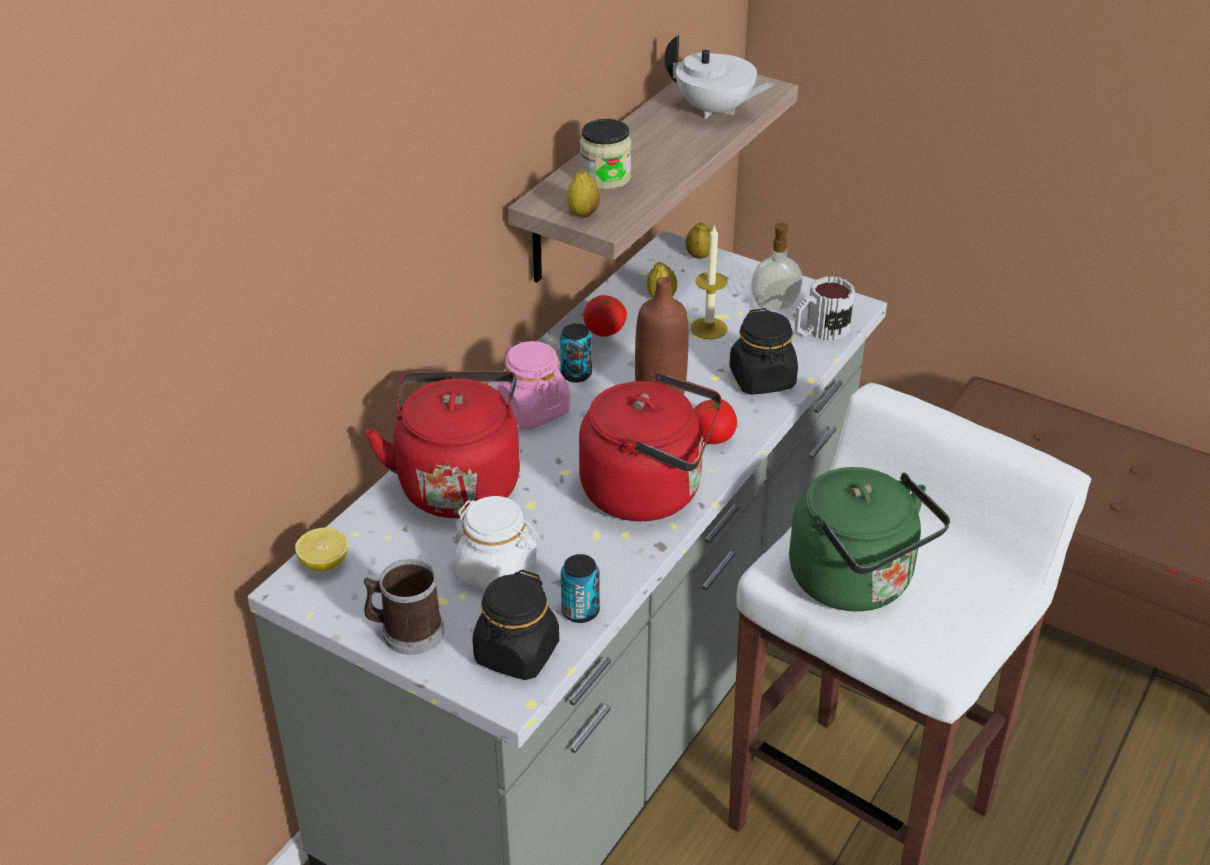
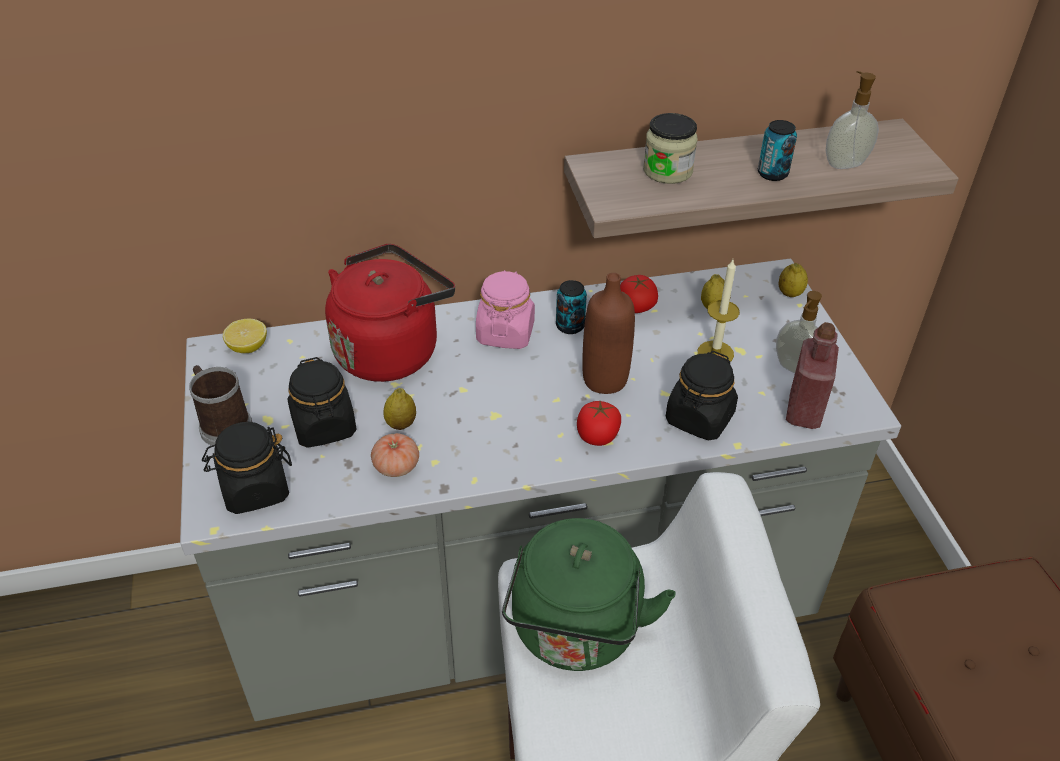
camera: 45 degrees right, 5 degrees up
(497, 572) = (324, 426): white jar -> black jar
(580, 611) = (329, 493): can -> can (772, 173)
(583, 213) = (607, 188): lemon -> lemon (401, 424)
(601, 557) = (396, 466): none -> tomato
(649, 491) = (494, 444): red kettle -> none
(715, 111) = (844, 163): white teapot -> soap dispenser
(819, 331) = (804, 411): mug -> red bottle

